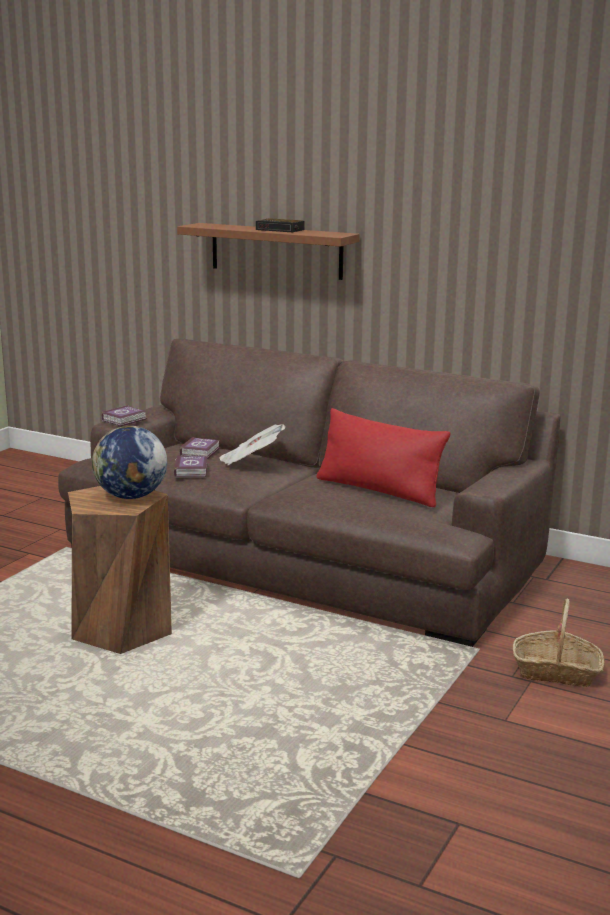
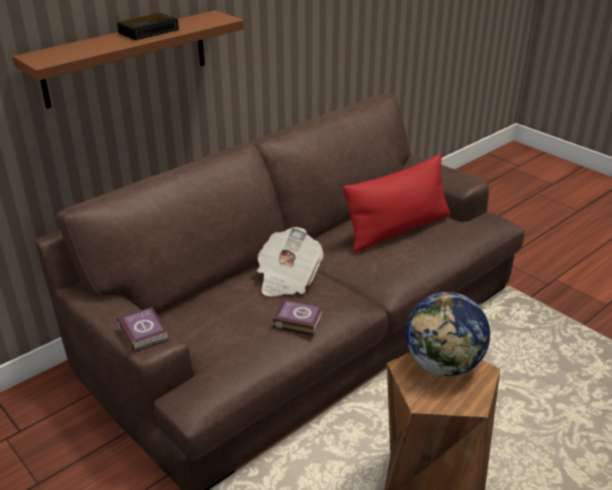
camera: 70 degrees left, 15 degrees up
(201, 452) = (235, 304): book -> none
(556, 671) = (543, 265): basket -> none

